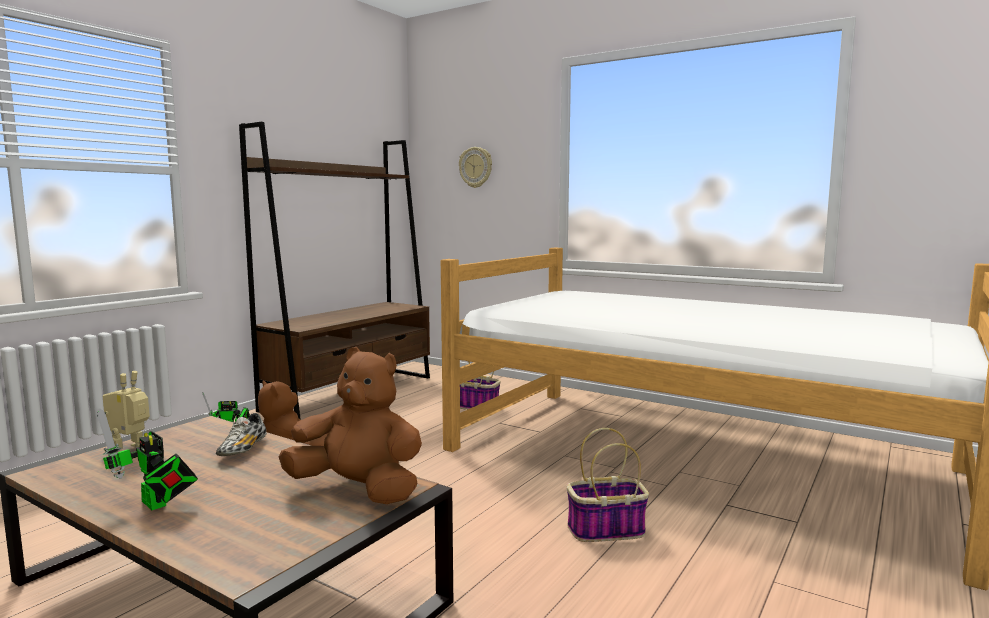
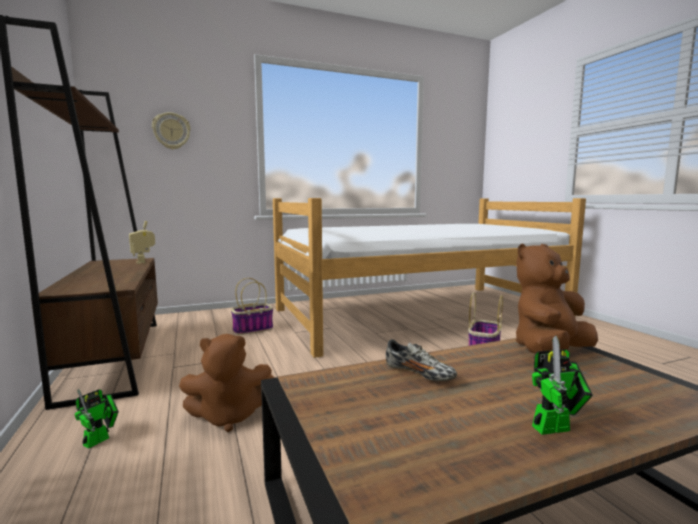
camera: 55 degrees left, 0 degrees up
(130, 451) = (356, 430): toy robot -> toy robot (144, 262)

